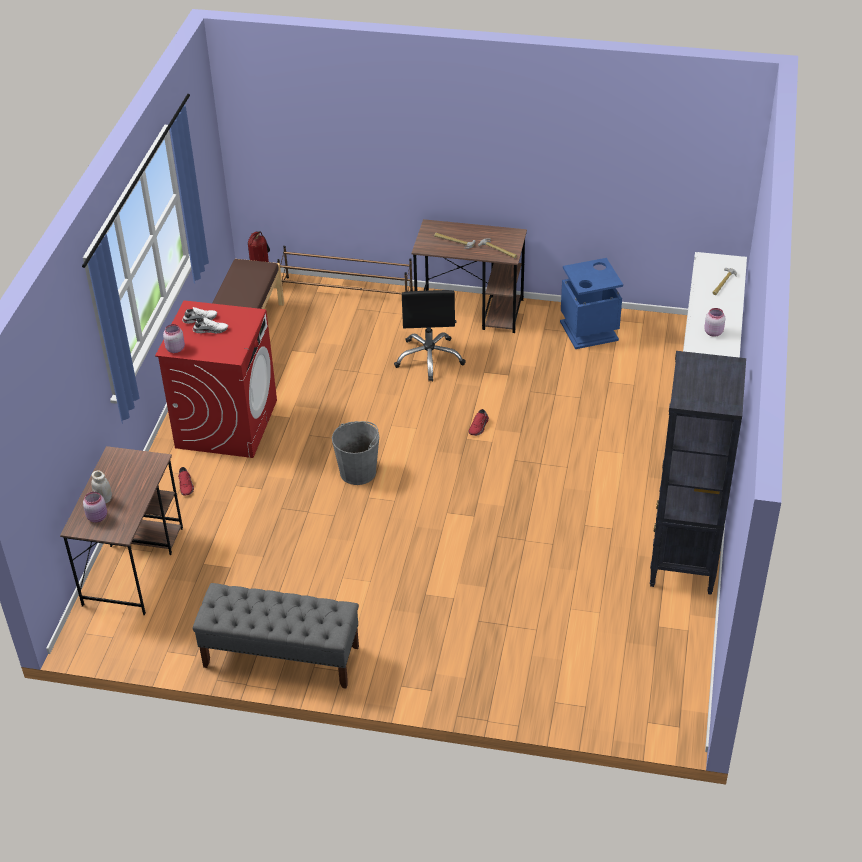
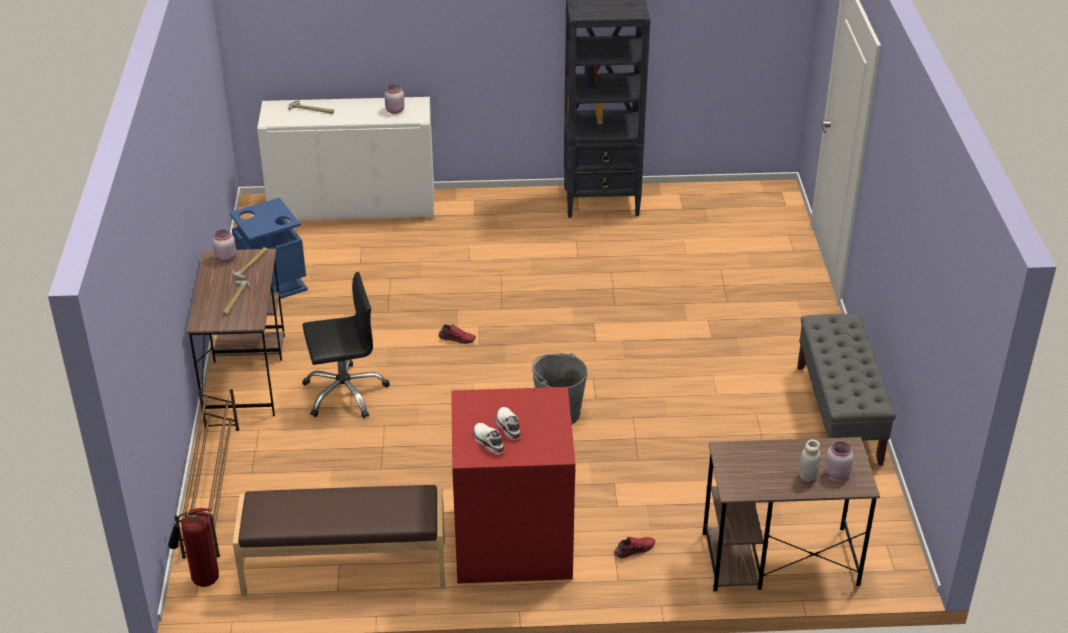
camera: 105 degrees left, 5 degrees down
(175, 348) = (556, 448): pink jar -> pink jar (225, 258)

